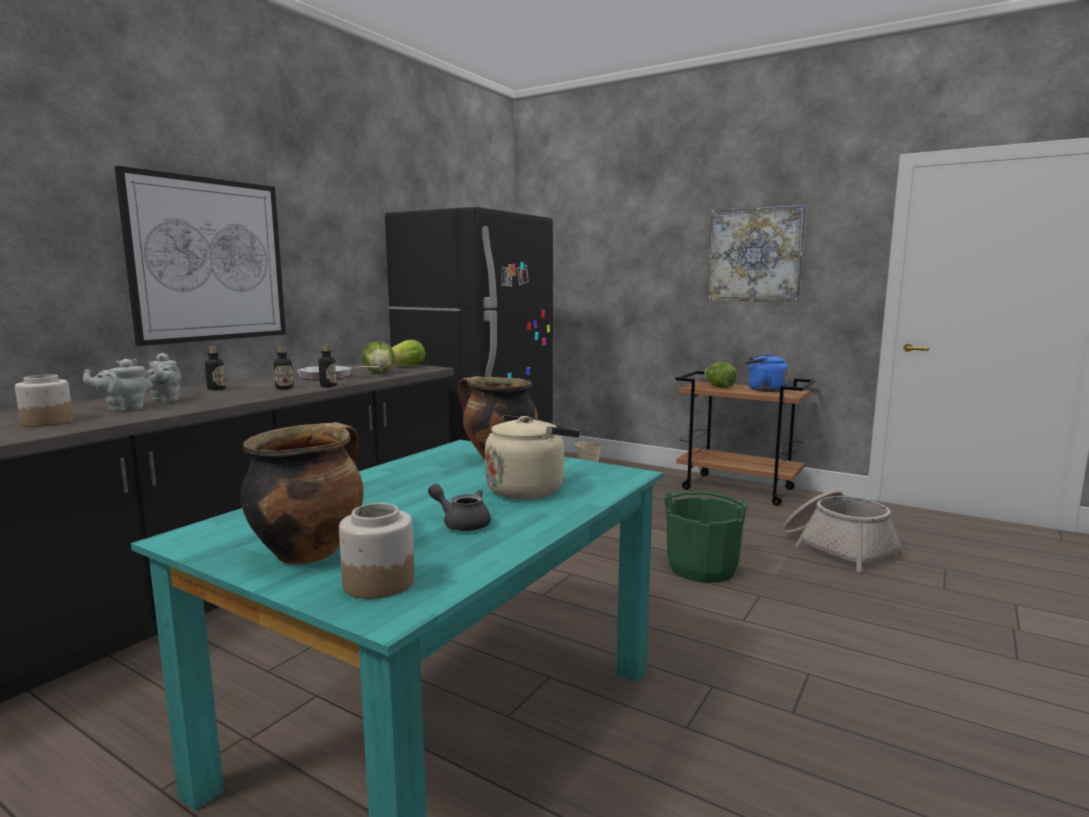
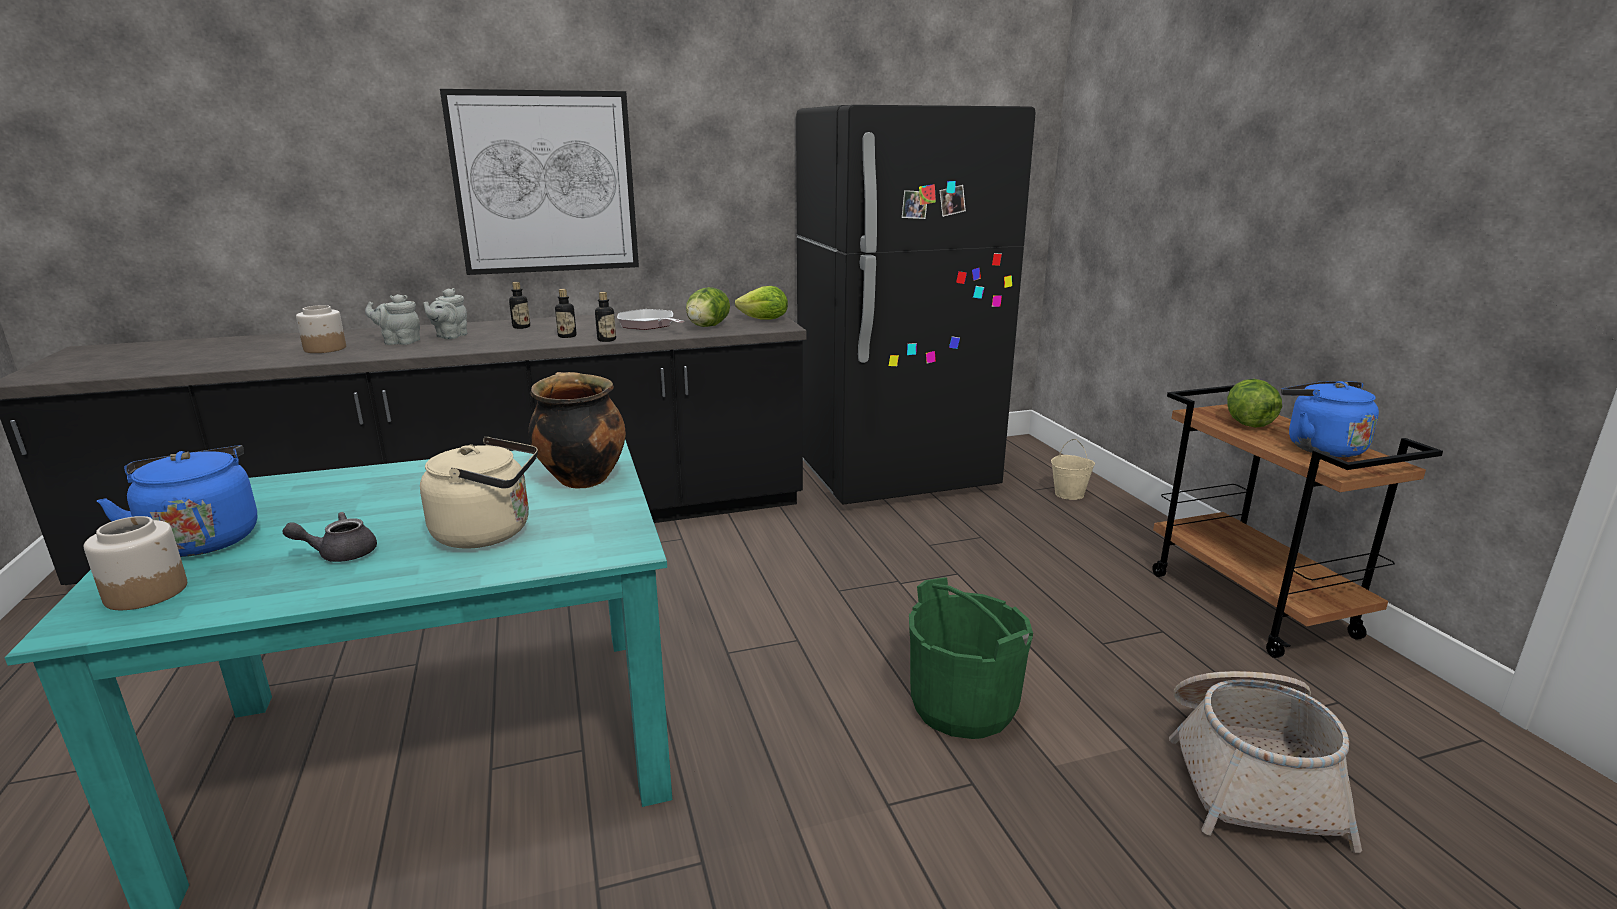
camera: 40 degrees right, 10 degrees up
(309, 551) = (203, 539): cooking pot -> blue kettle
(462, 523) = (340, 554): grey teapot -> grey teapot turned 90 degrees counterclockwise
(755, 255) = (1387, 179): picture -> none

